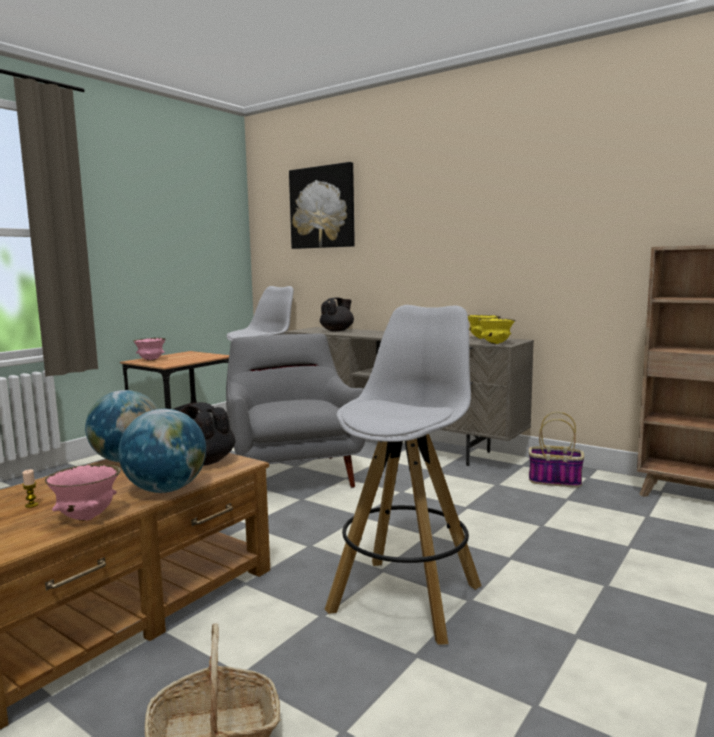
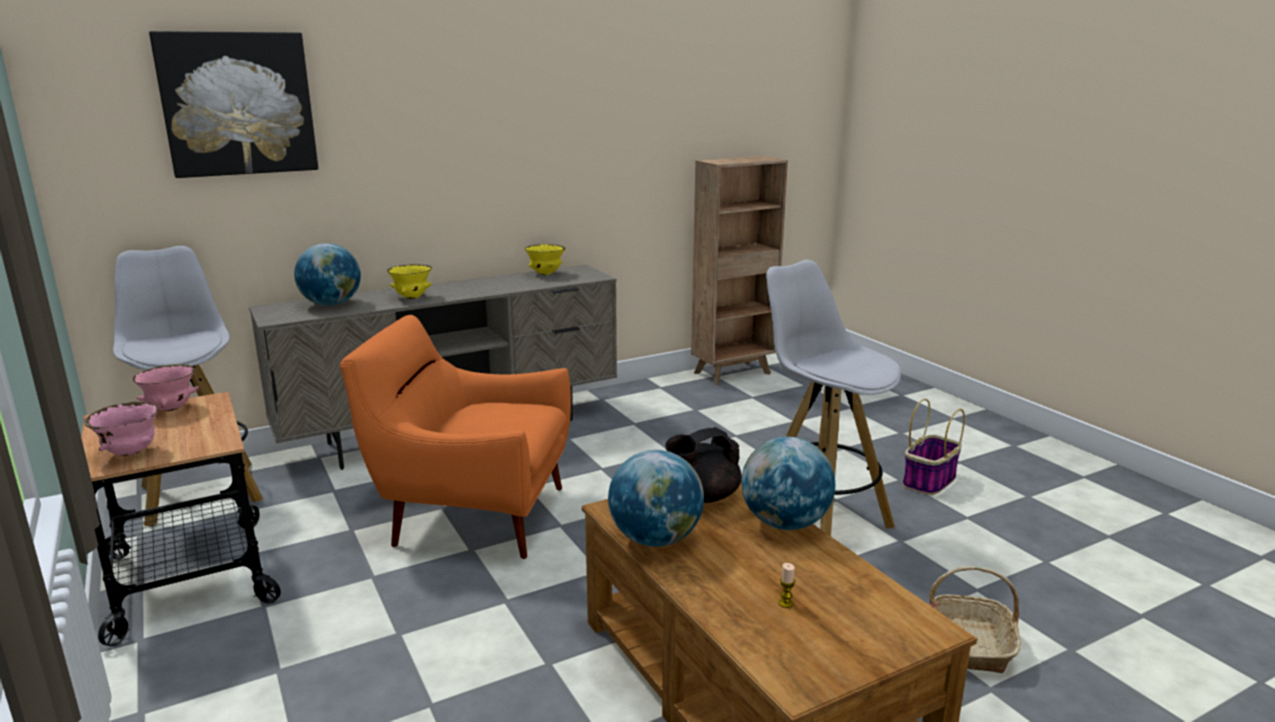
camera: 65 degrees left, 10 degrees up
(87, 517) = (845, 569): pink bowl -> pink bowl (171, 409)
(293, 474) = (472, 515): grey armchair -> orange armchair
(337, 330) = (331, 304): black teapot -> globe
(496, 343) = (590, 278): yellow bowl -> yellow bowl (412, 297)
(554, 481) = (653, 401): basket -> basket (929, 482)

